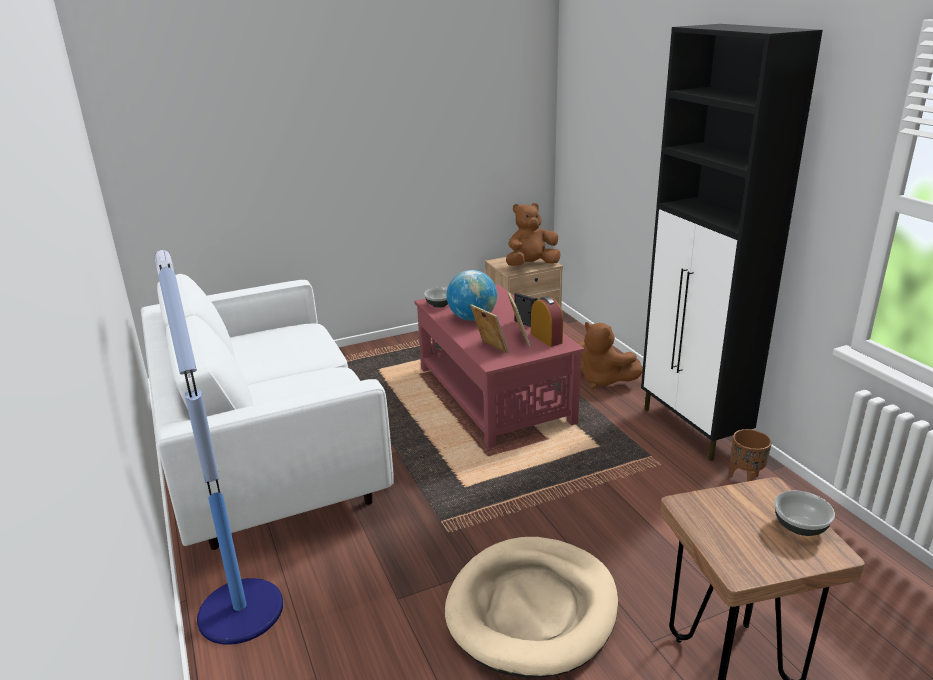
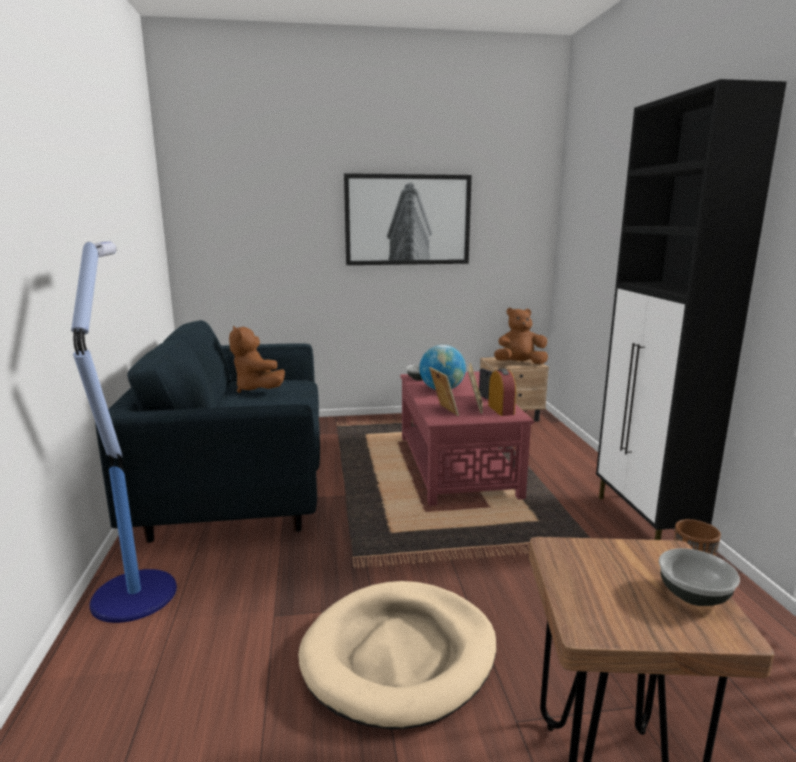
camera: 15 degrees right, 10 degrees down
(271, 457) = (239, 483): white sofa -> blue sofa
(394, 114) = (408, 220): none -> picture
(602, 380) = (565, 468): brown plush toy -> brown plush toy (257, 389)

